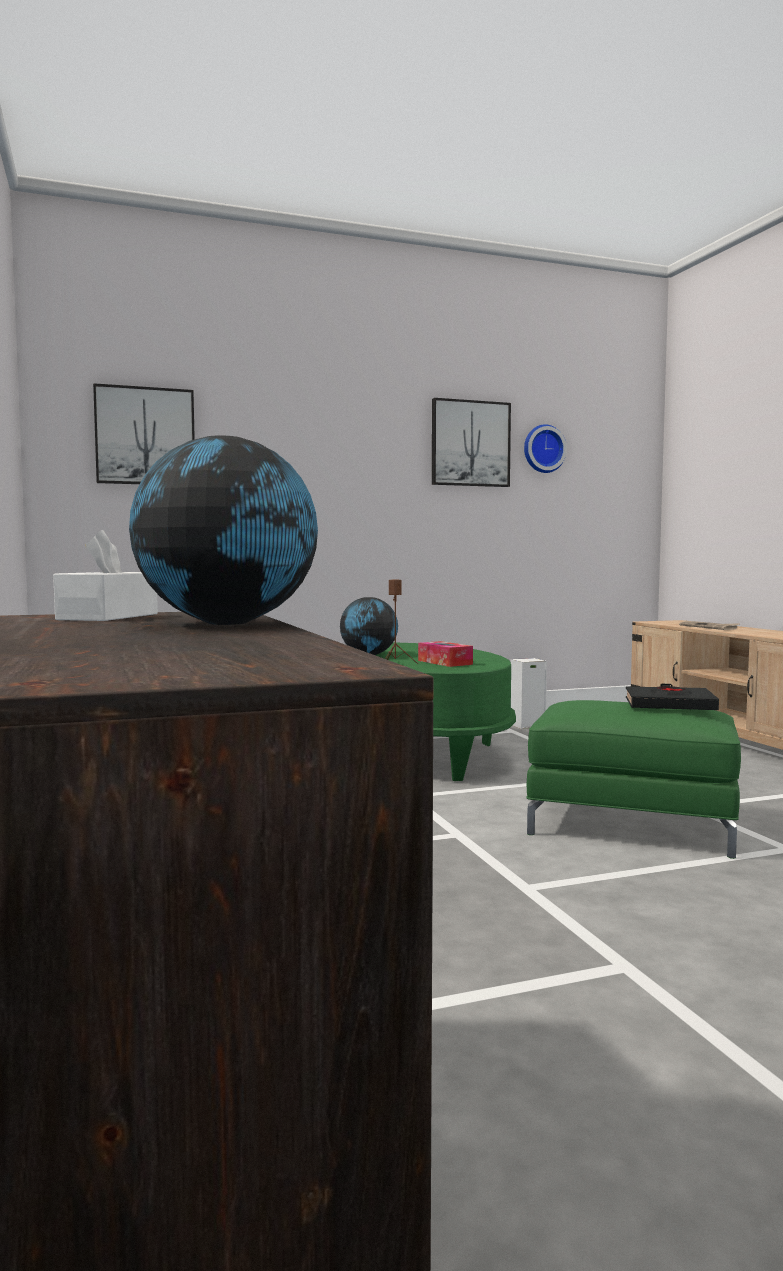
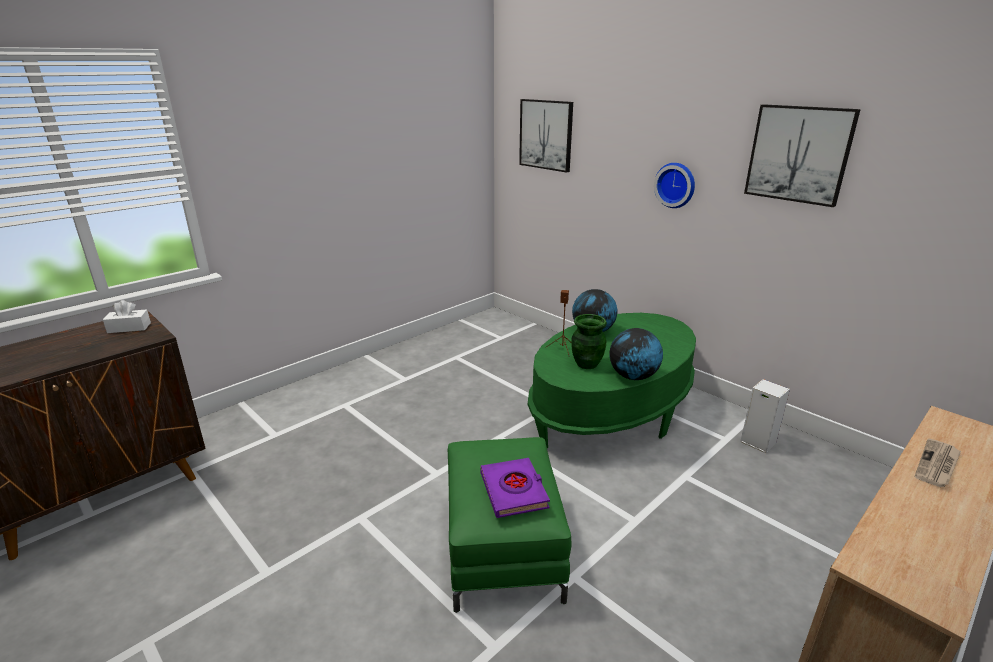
camera: 65 degrees right, 20 degrees up
(228, 623) = (89, 353): globe -> globe (633, 377)
(444, 662) = (586, 364): tissue box -> green vase
(543, 449) = (900, 167): wall clock -> wall clock (676, 185)
(669, 705) = (514, 491): black book -> purple book

